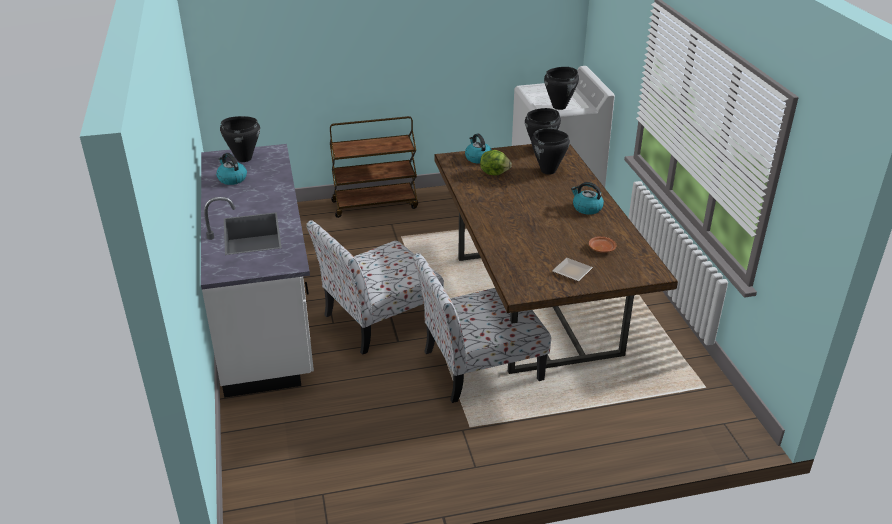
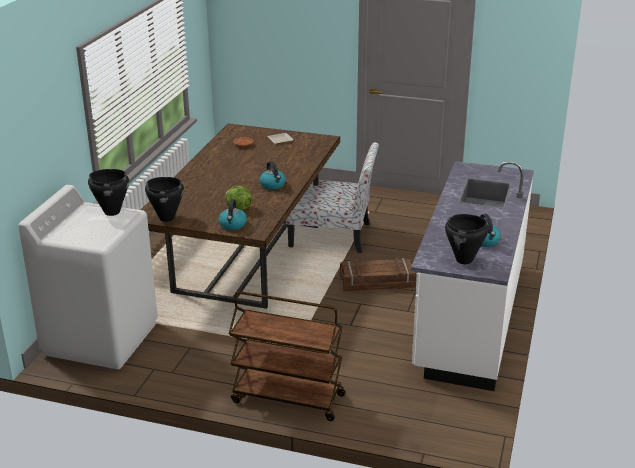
camera: 150 degrees left, 5 degrees down
(379, 319) = (377, 282): chair -> crate
(548, 171) = (193, 198): black cooking pot -> none
(586, 208) = (211, 167): kettle -> kettle (273, 185)

